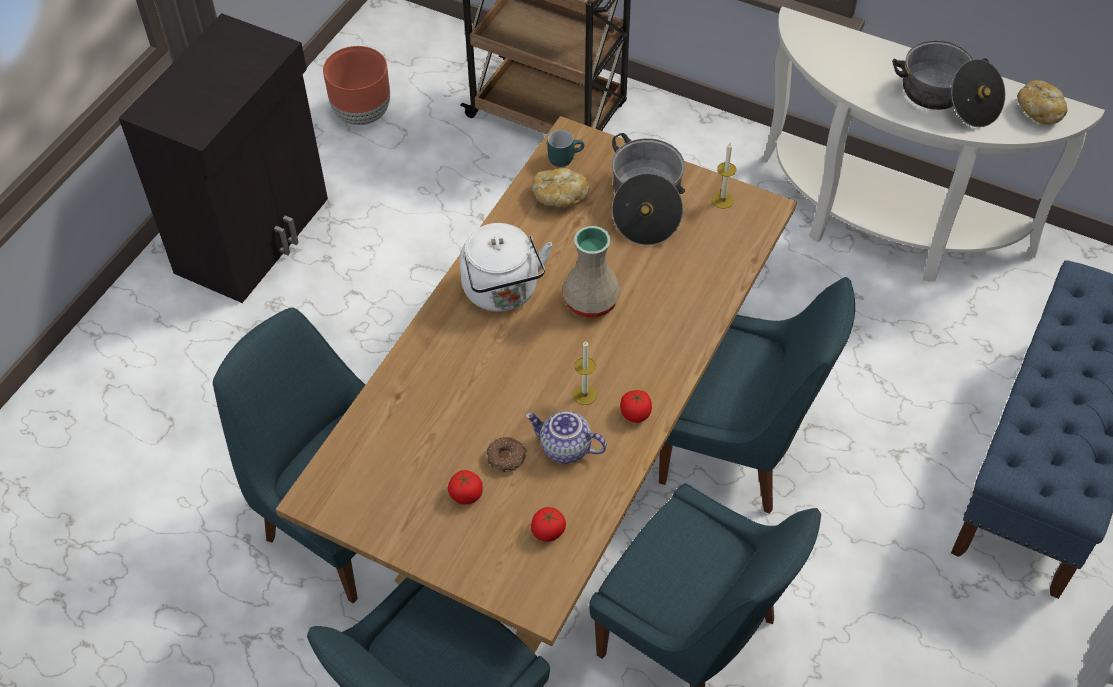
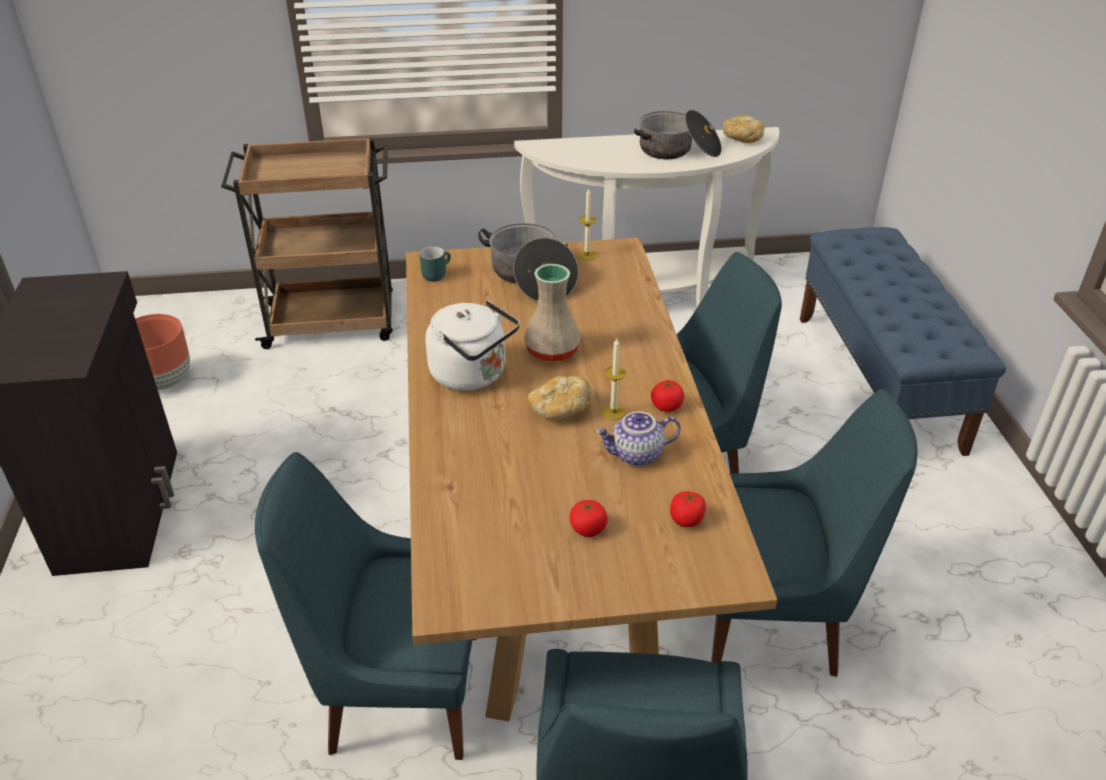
camera: 35 degrees left, 15 degrees down
(507, 458) = (595, 485): donut -> none
(559, 197) = (457, 299): bread -> bread (560, 410)

